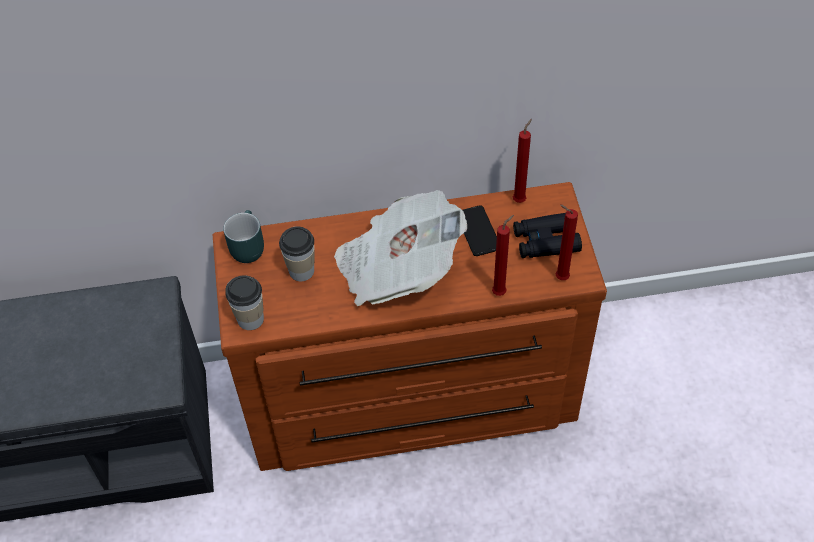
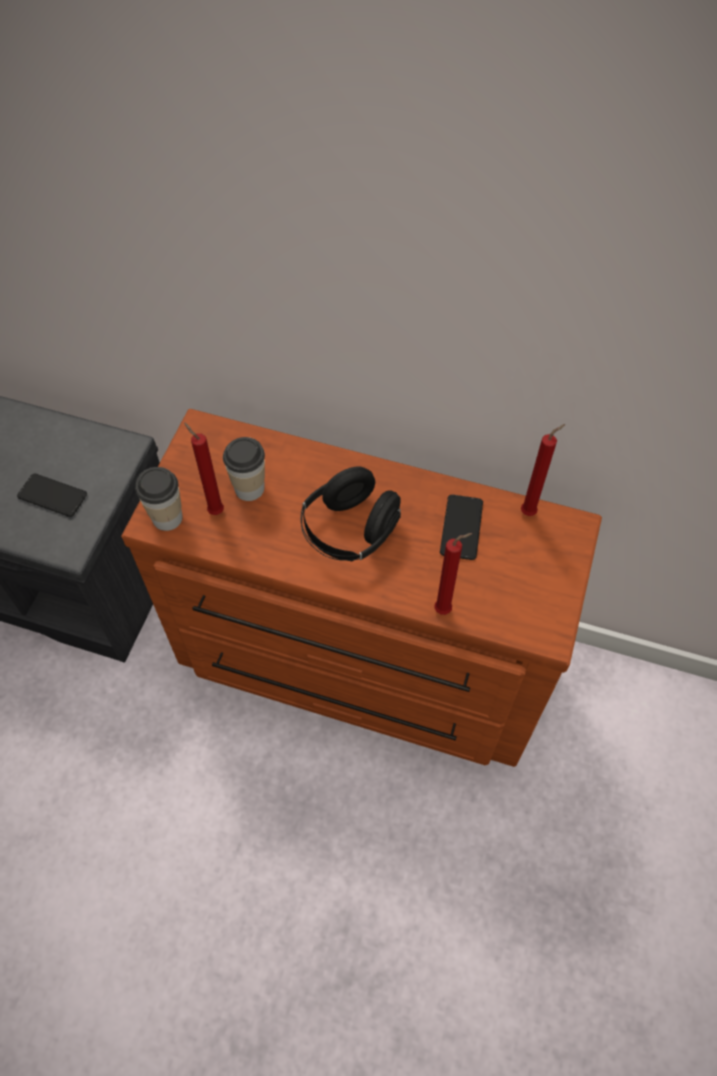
camera: 25 degrees right, 5 degrees up
(120, 356) = (52, 496): none -> phone
(245, 246) = (210, 436): turquoise mug -> none
(398, 268) = (350, 531): newspaper -> black headphones
(546, 241) = (531, 573): black binoculars -> none
(559, 277) = (522, 623): red candle -> red candle (214, 510)

